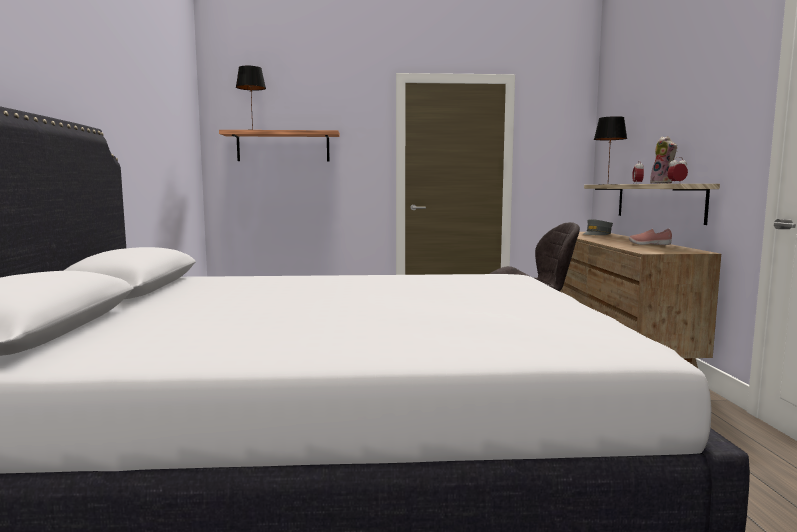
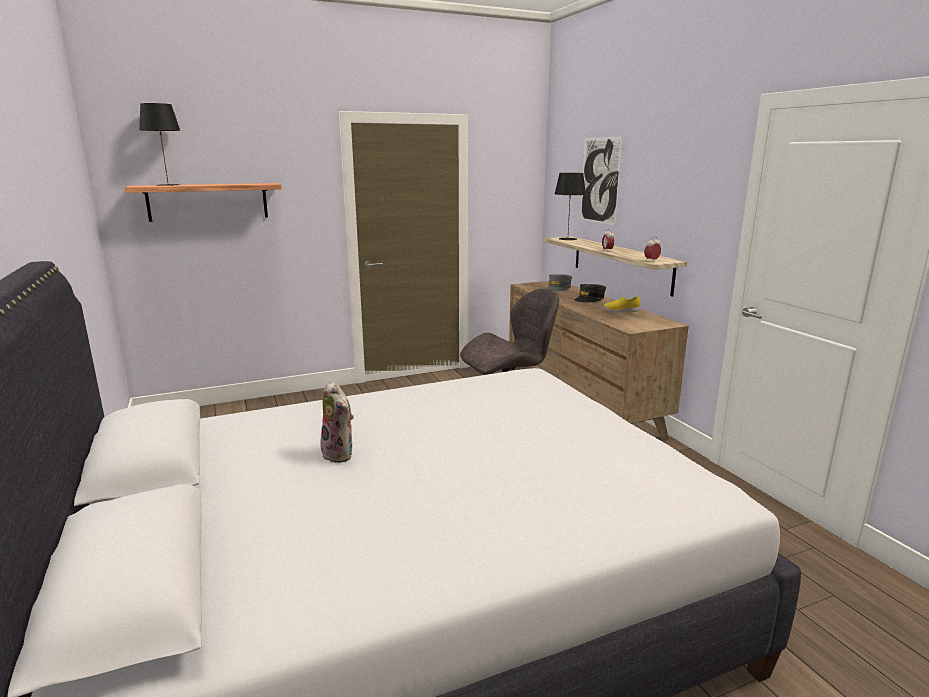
camera: 20 degrees left, 10 degrees up
(623, 239) = (589, 299): none -> grey cap
(640, 122) = (600, 180): none -> picture
(649, 245) = (621, 311): pink shoe -> yellow shoe
(663, 183) = (630, 252): plush toy -> plush toy (340, 454)

